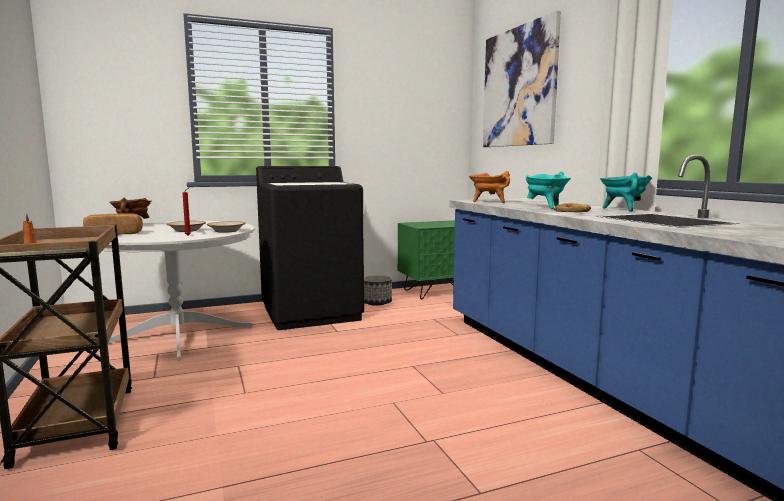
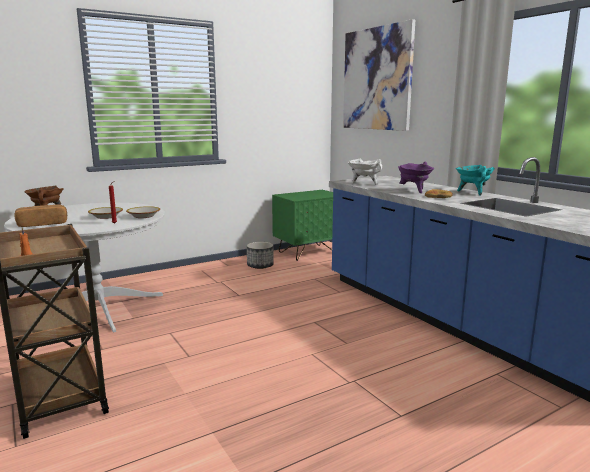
camera: 10 degrees left, 5 degrees up
(312, 313) = (208, 279): black washing machine -> none
(489, 202) = (363, 183): orange cooking pot -> white cooking pot
(545, 207) = (414, 191): turquoise cooking pot -> purple cooking pot

